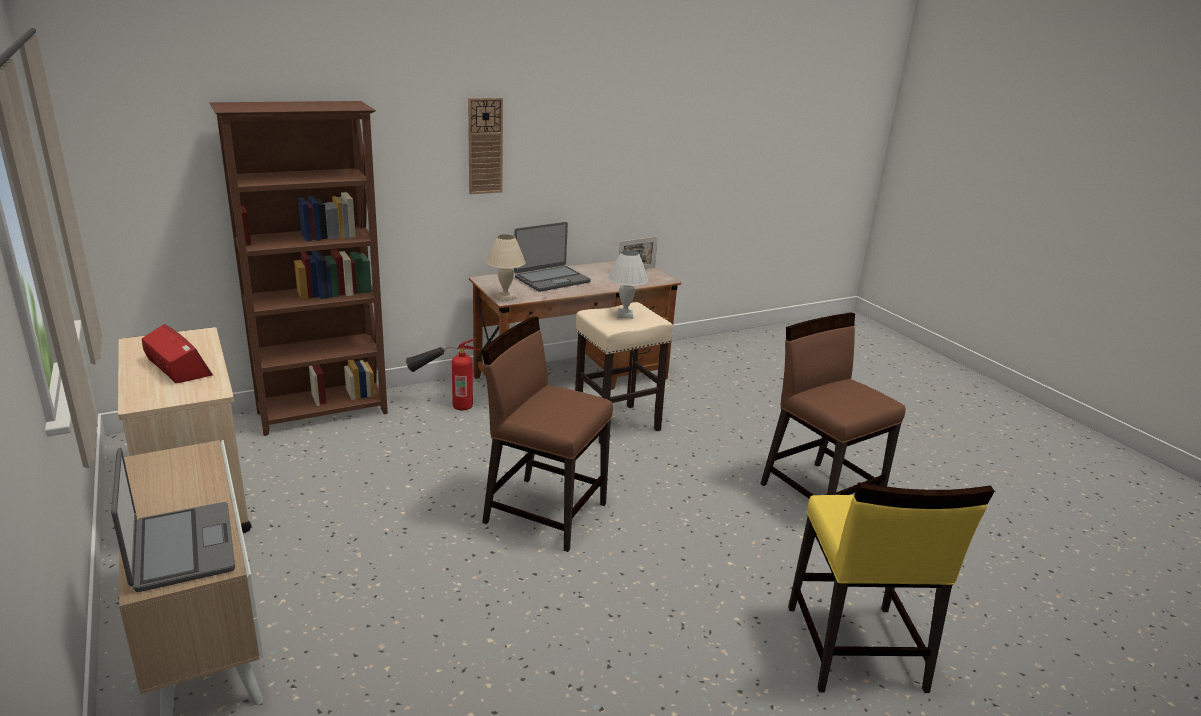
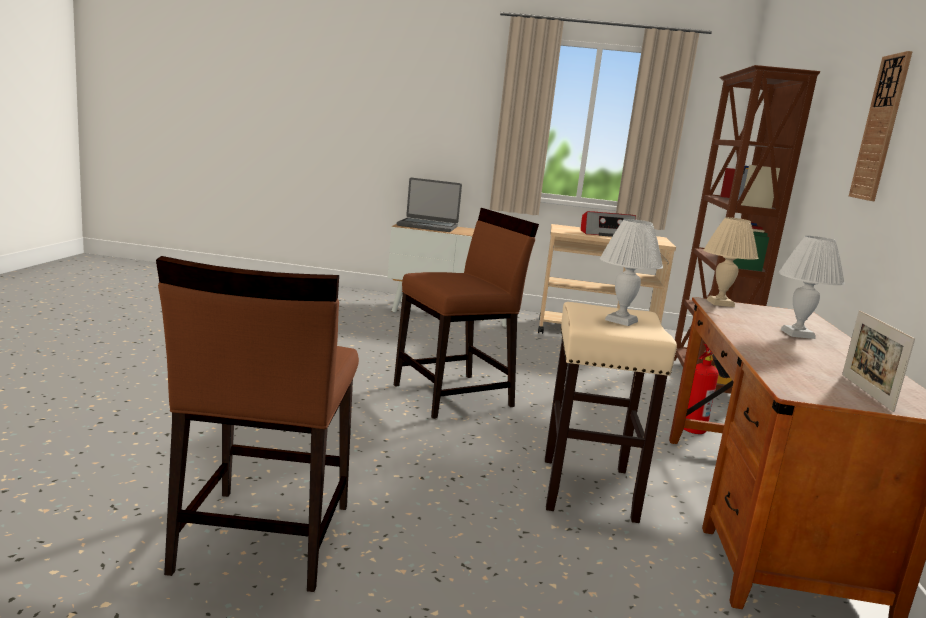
camera: 125 degrees right, 10 degrees down
(551, 279) = (798, 334): laptop -> white table lamp
(820, 493) = (262, 538): brown chair -> brown chair turned 90 degrees clockwise
(854, 649) = (112, 417): yellow chair -> none

